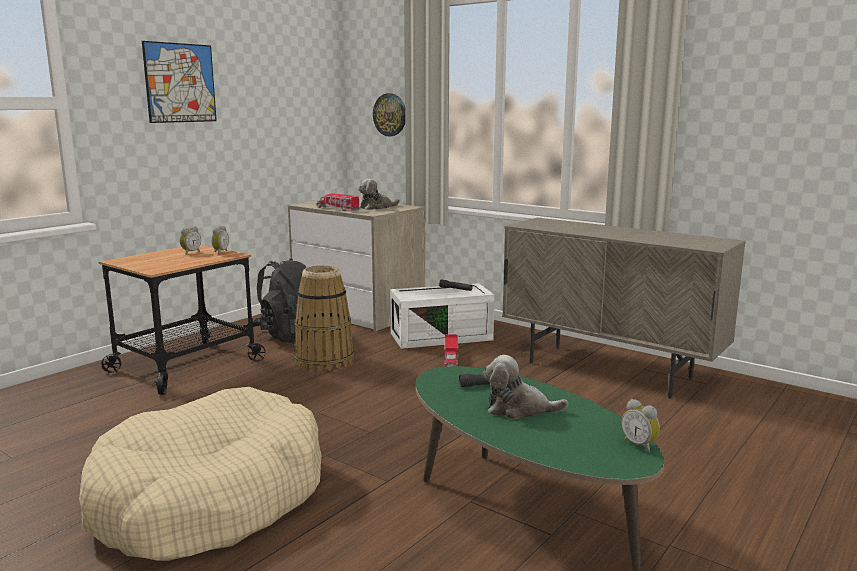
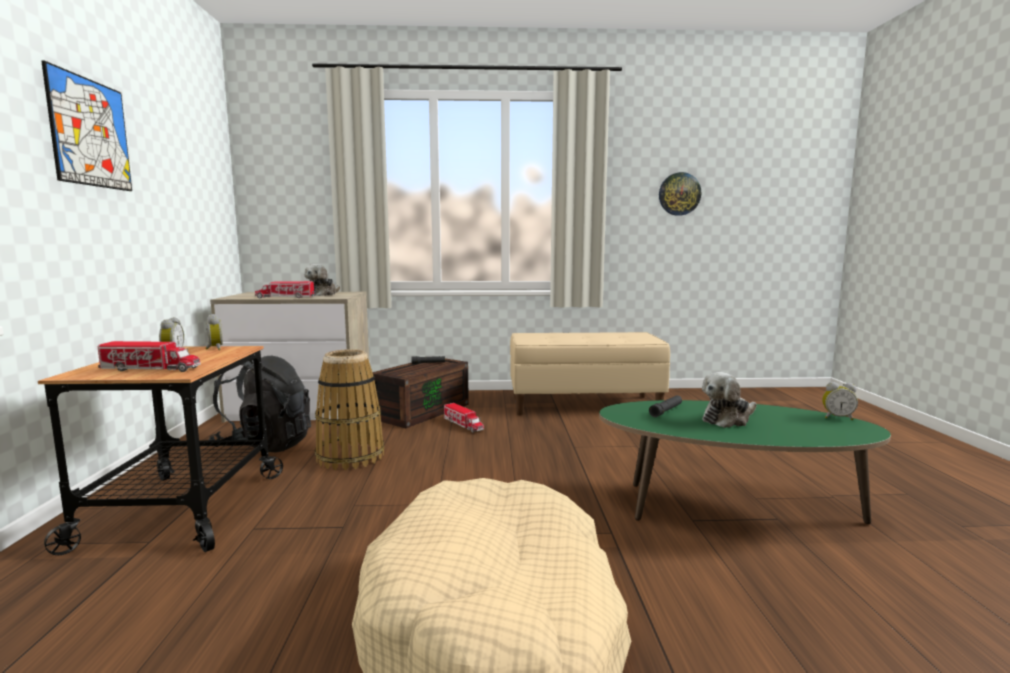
camera: 40 degrees left, 5 degrees down
(153, 263) = (151, 369): none -> toy truck
(390, 115) = (303, 203): wall clock -> wall clock (679, 194)
(442, 336) = (422, 411): white storage box -> brown storage box
(609, 370) = (584, 404): beige cabinet -> beige bench

